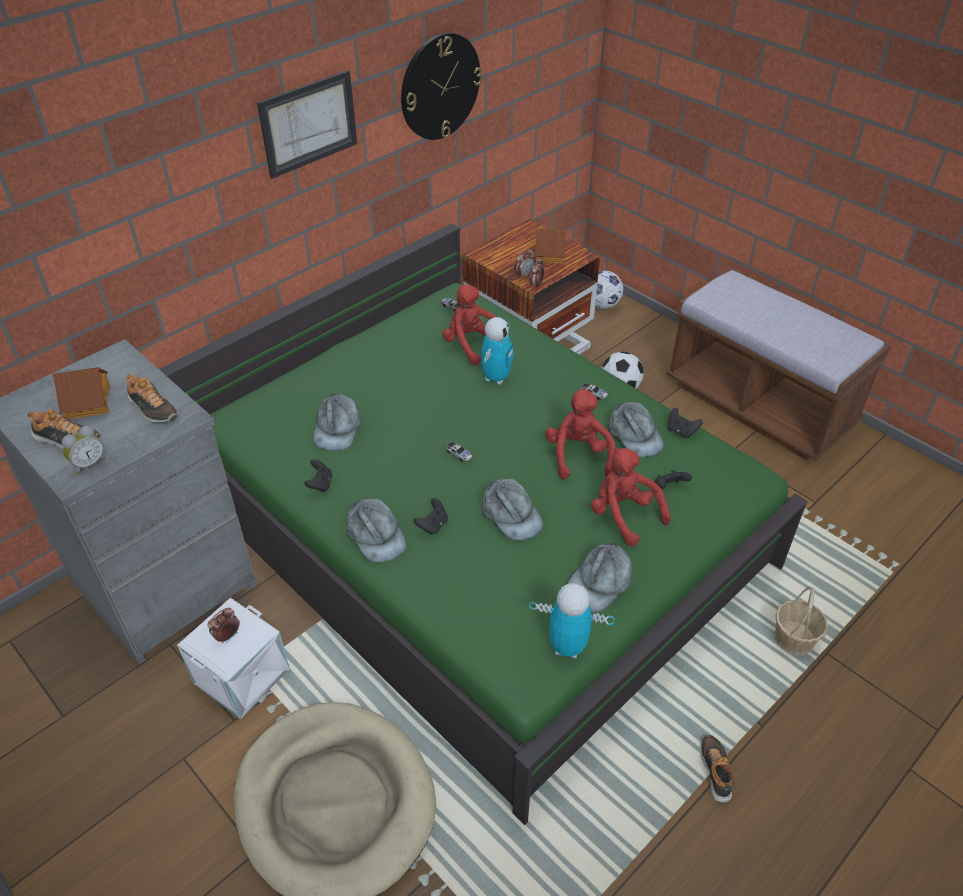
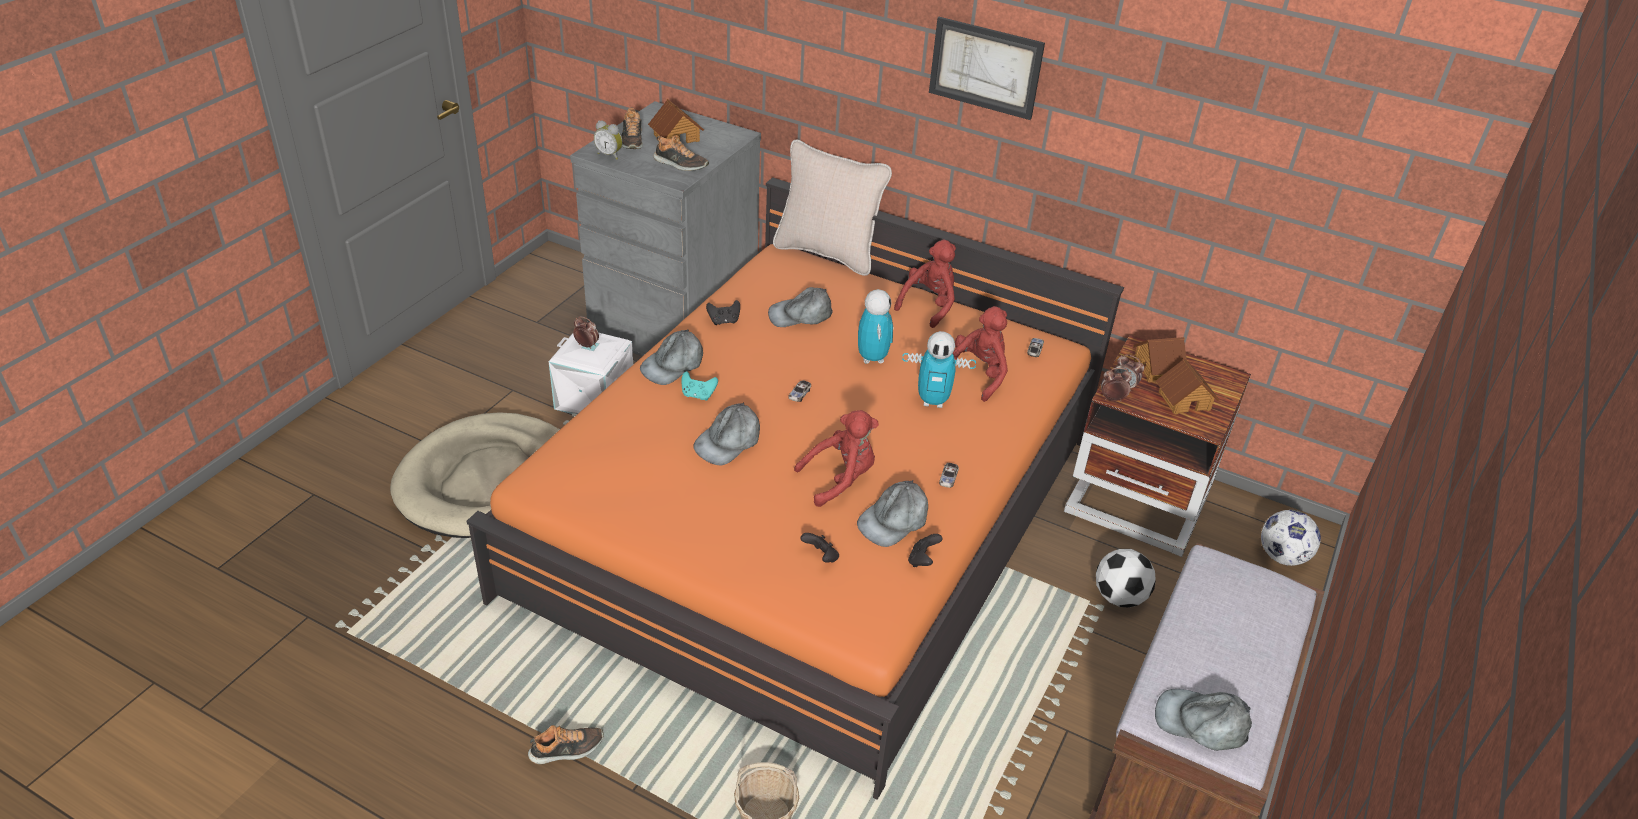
camera: 70 degrees right, 5 degrees down
(152, 409) = (680, 164): shoe -> shoe turned 90 degrees counterclockwise
(243, 388) = (827, 253): none -> beige pillow
(433, 525) = (698, 395): black game controller -> turquoise game controller
(440, 87) = (1160, 129): wall clock -> none
(480, 533) = (813, 512): green bed -> orange bed
(509, 254) = (1158, 369): none -> toy house
(567, 647) = (575, 503): toy robot -> toy robot (872, 358)
(600, 582) = (662, 516): grey cap -> grey cap (1201, 722)
(623, 515) = (762, 524): red plush toy -> red plush toy (929, 305)

